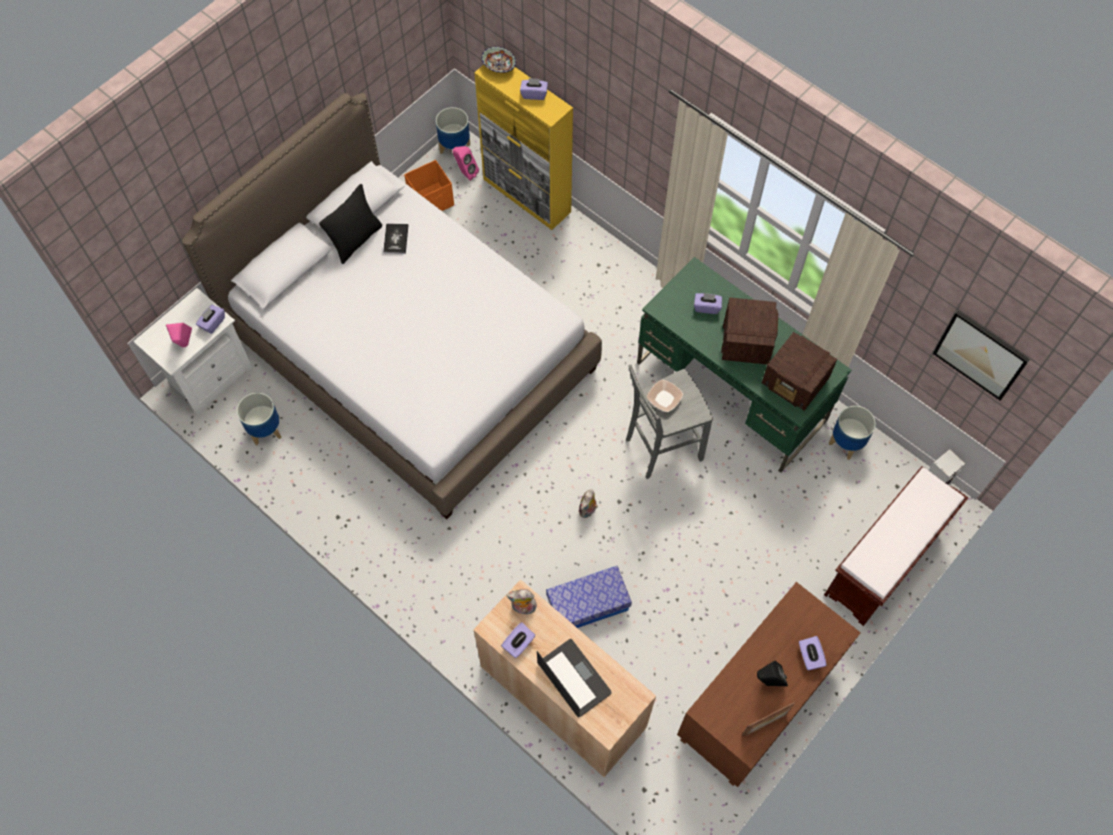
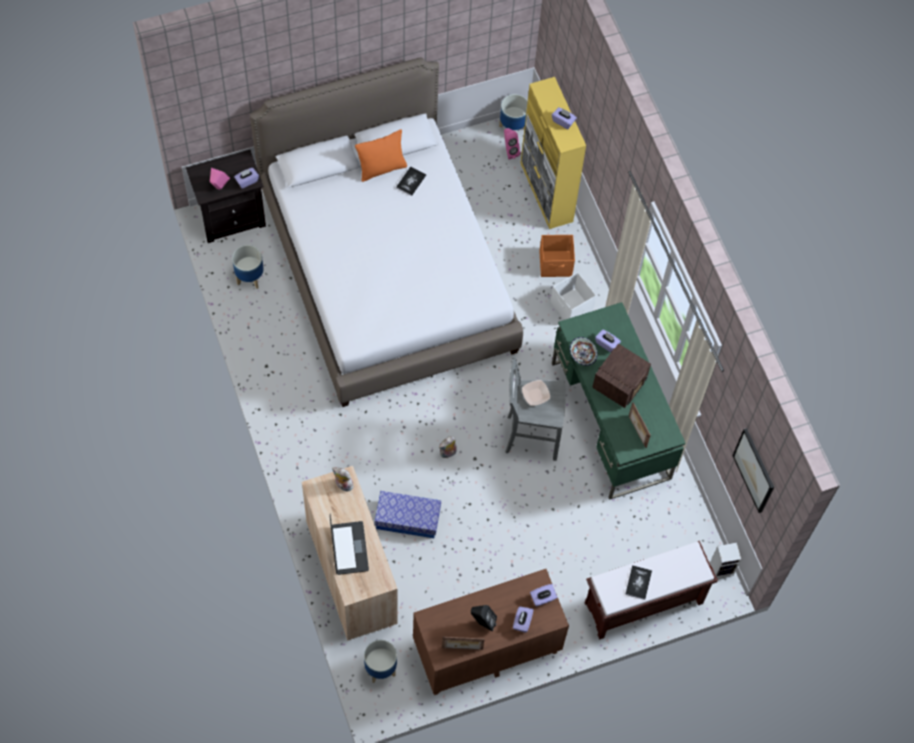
camera: 25 degrees right, 0 degrees up
(209, 376) = (231, 217): white nightstand -> black nightstand
(356, 240) = (381, 168): black pillow -> orange pillow
(432, 201) = (470, 161): orange storage box -> orange storage box (556, 264)
(498, 67) = (550, 88): bowl -> bowl (582, 355)
(518, 644) = (326, 507): purple tissue box -> purple tissue box (543, 598)
(621, 296) = (571, 307): none -> white storage box
(795, 383) = (637, 431): radio -> picture frame
(846, 444) = (673, 504): planter -> planter (380, 669)
(894, 544) = (638, 582): none -> book

